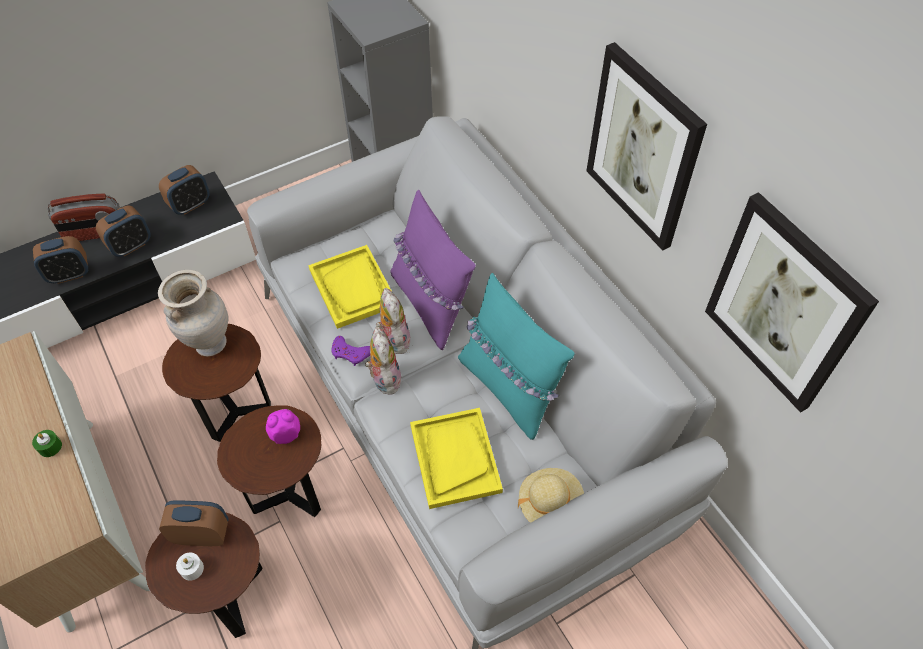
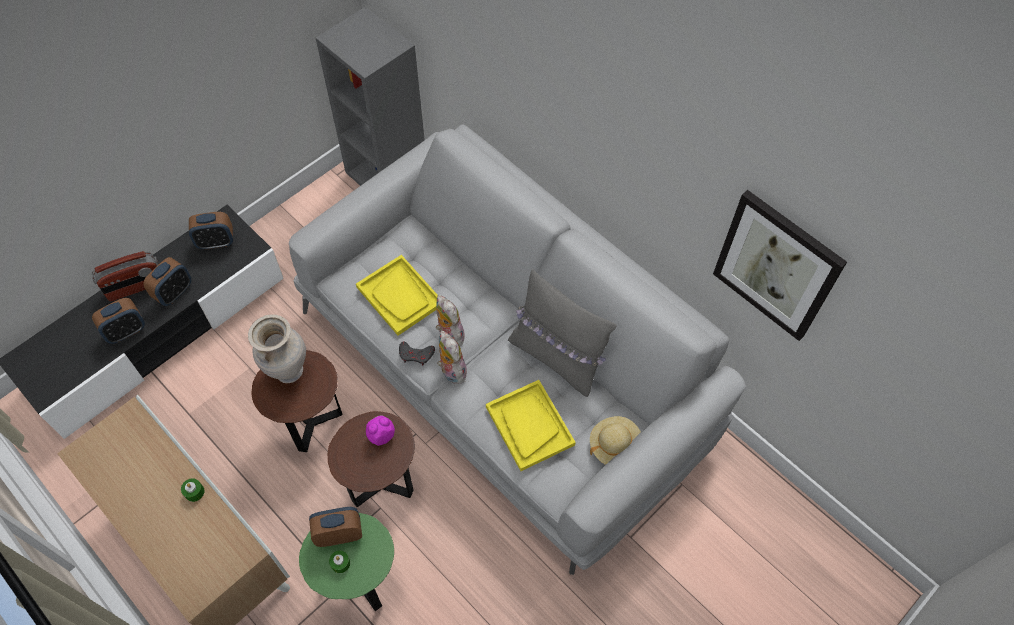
camera: 15 degrees left, 5 degrees up
(190, 205) = (216, 242): alarm clock -> alarm clock turned 45 degrees clockwise
(192, 569) = (340, 563): white candle -> green candle
(230, 598) = (359, 581): brown side table -> green side table
(351, 353) = (416, 354): purple game controller -> grey game controller
(431, 304) = (471, 296): purple pillow -> none
(509, 388) = (557, 357): turquoise pillow -> grey pillow
(643, 148) = (645, 155): picture -> none

